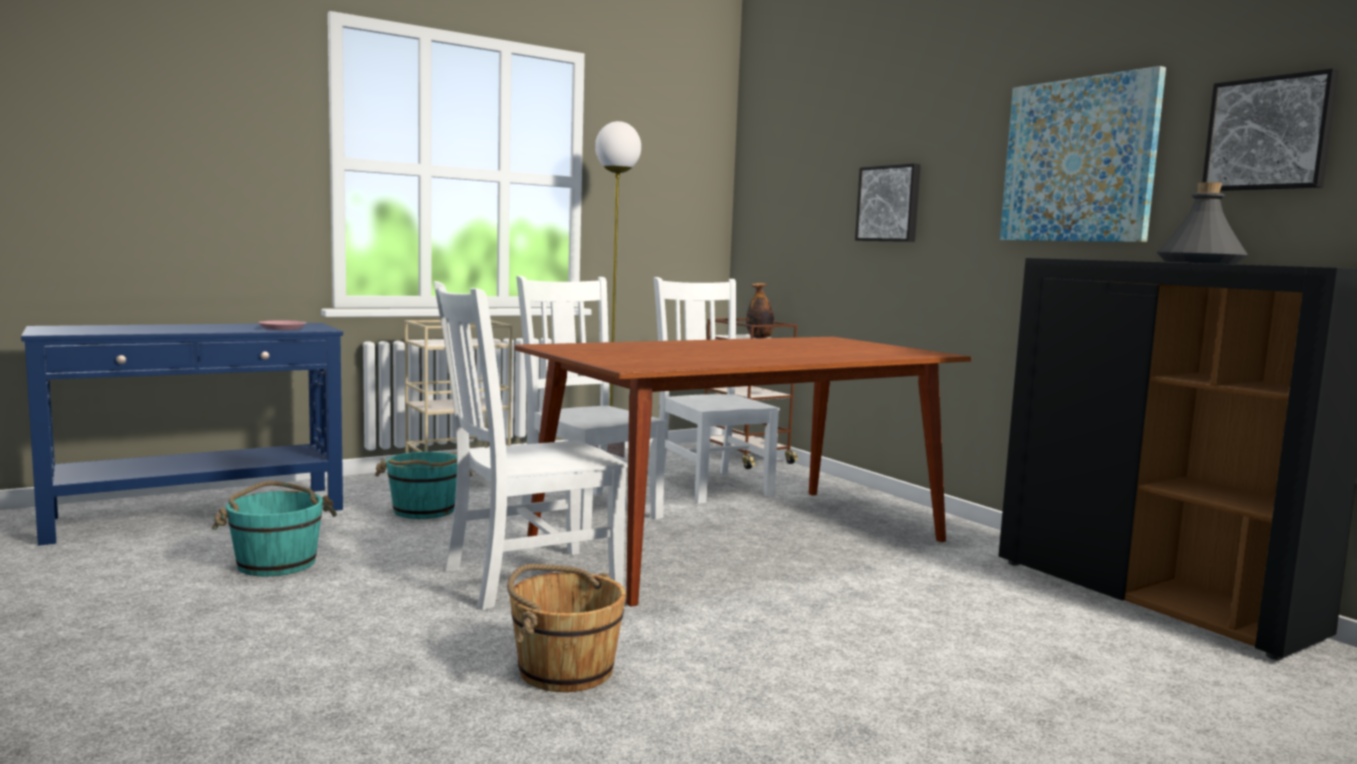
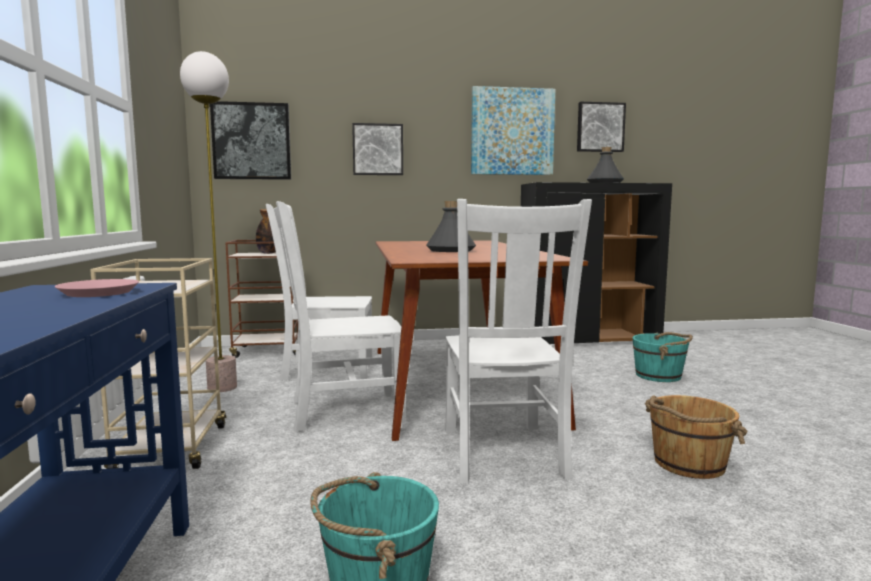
camera: 65 degrees left, 0 degrees up
(423, 511) = (259, 477): turquoise bucket -> turquoise bucket (659, 376)
(705, 349) = (451, 250): none -> grey bottle
(776, 199) = (252, 141): none -> picture

